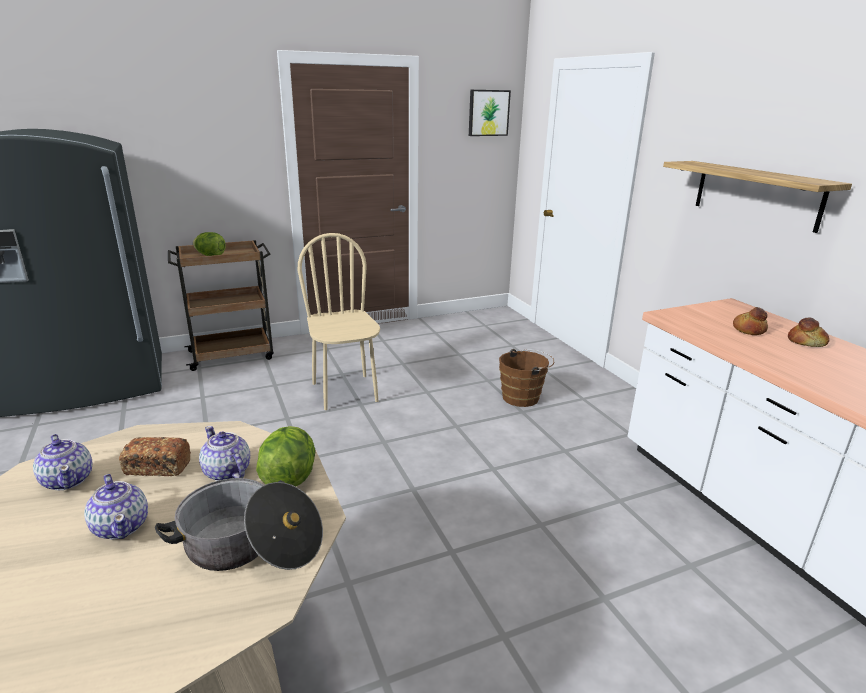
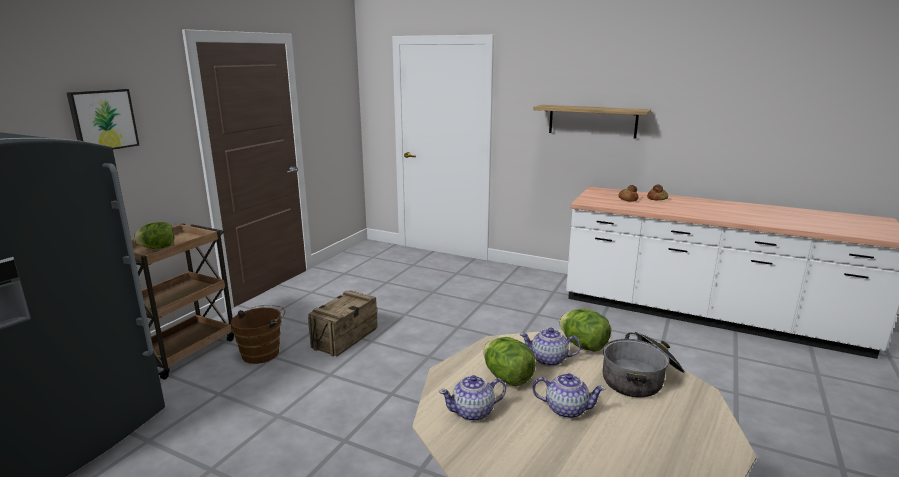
camera: 40 degrees left, 5 degrees down
(68, 480) = (473, 412): teapot -> teapot turned 150 degrees clockwise
(157, 467) = (507, 378): bread -> lettuce
(345, 392) = (345, 338): beige chair -> crate
(488, 113) = (339, 79): picture -> picture (103, 120)
(523, 397) = (470, 294): brown bucket -> brown bucket (263, 352)

